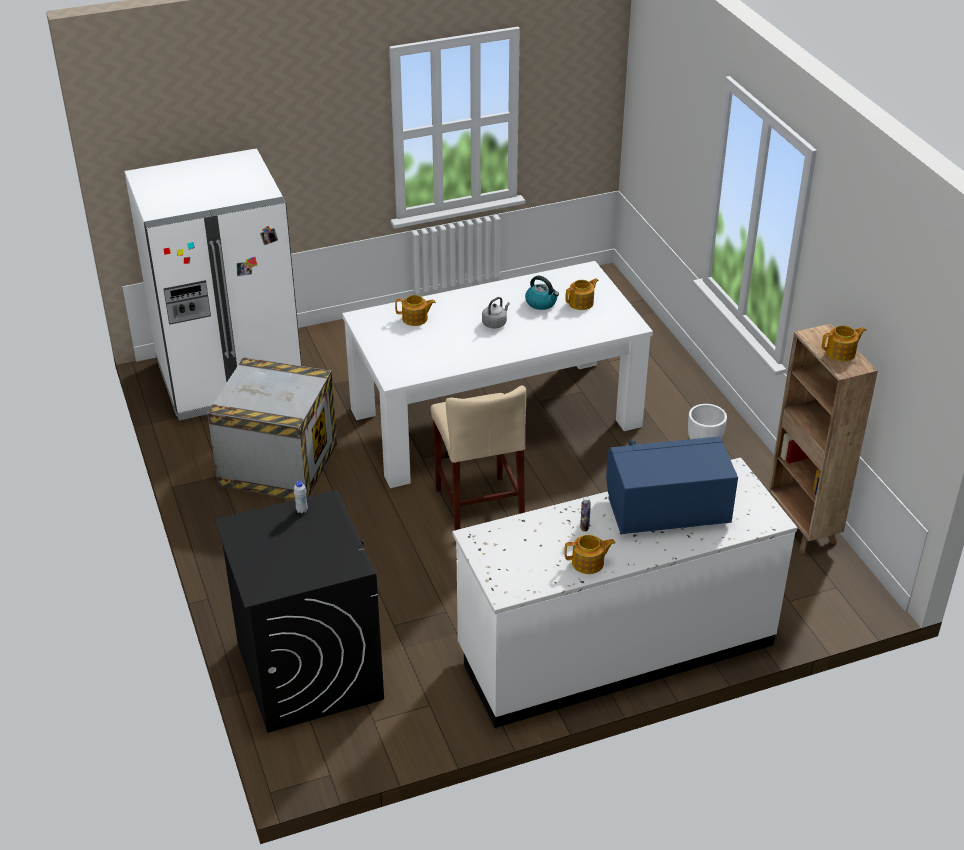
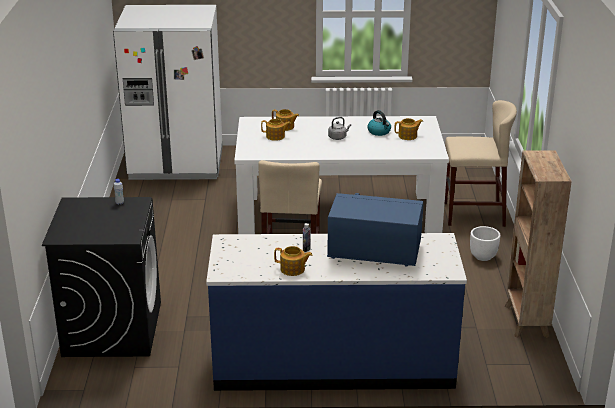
camera: 20 degrees right, 10 degrees down
(279, 463) = (175, 213): crate -> none
(615, 647) = (333, 363): white counter -> blue counter
(659, 378) = (473, 214): none -> beige stool
(841, 352) = (550, 167): teapot -> teapot (276, 136)

